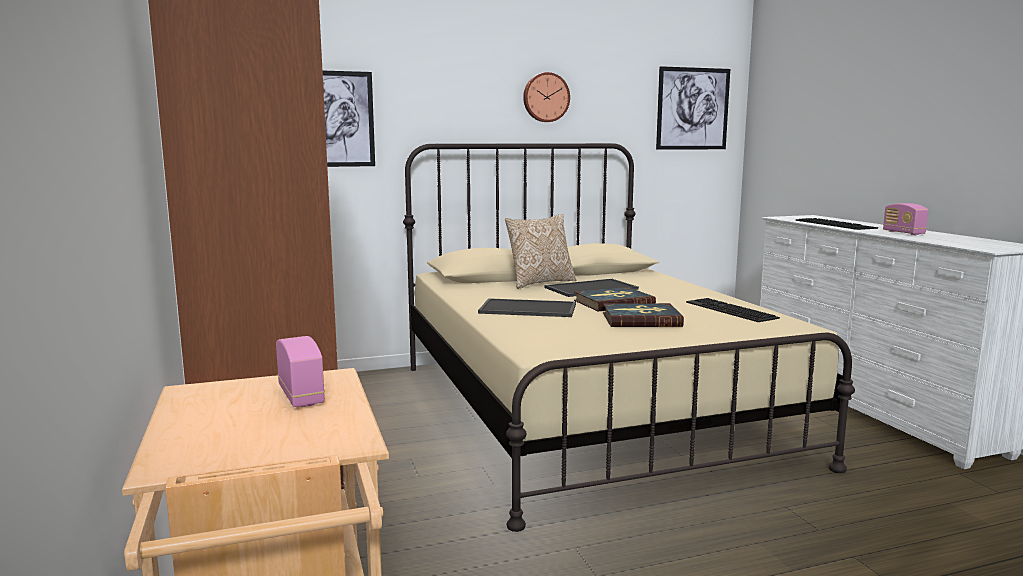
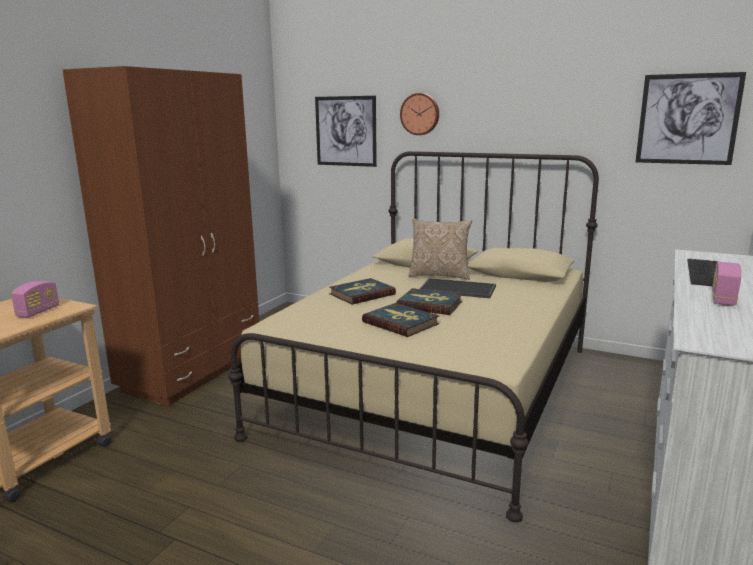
camera: 45 degrees right, 5 degrees up
(526, 309) = (362, 294): tray -> book
(545, 97) = (515, 111): wall clock -> wall clock (420, 114)
(728, 310) = (492, 335): keyboard -> none

